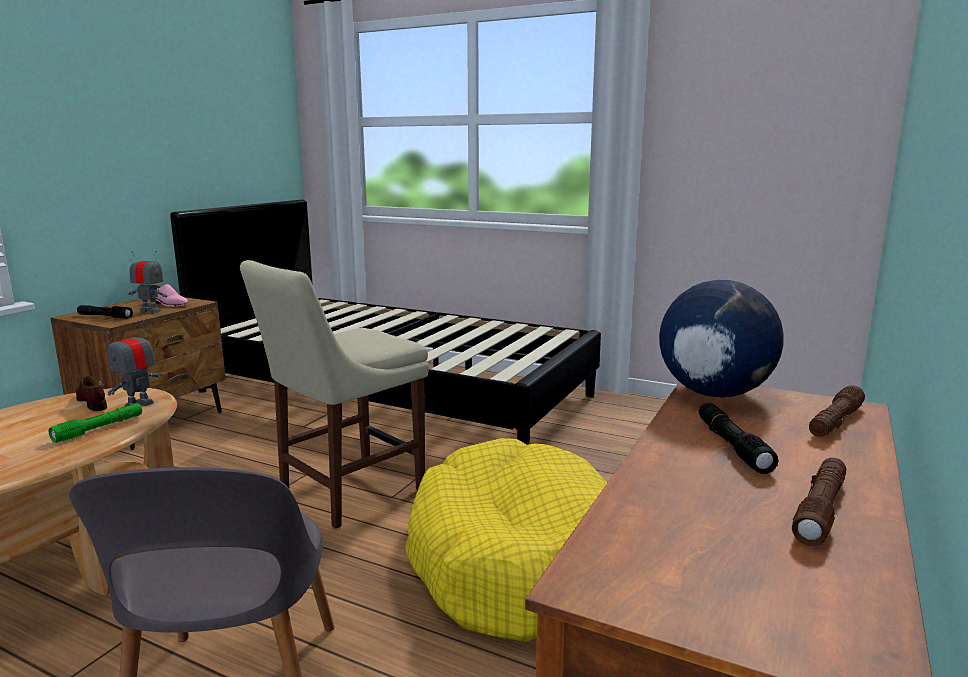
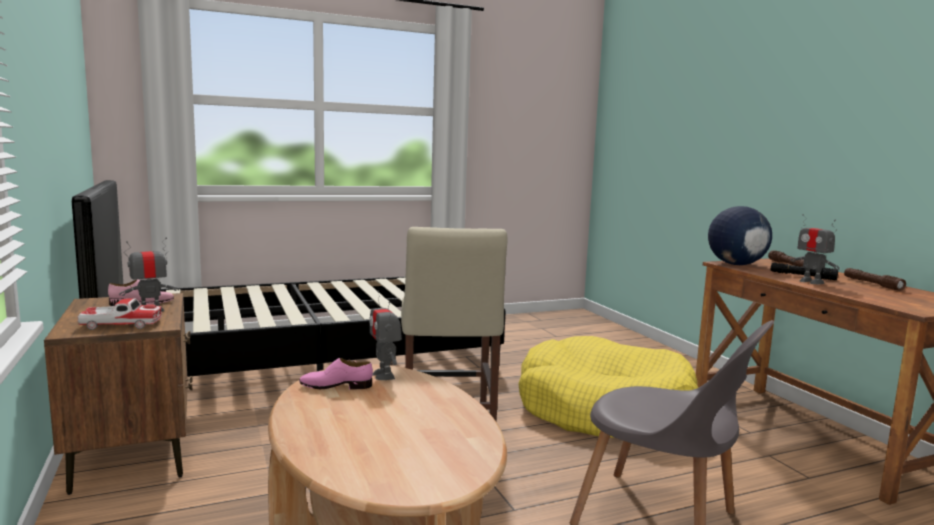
camera: 50 degrees left, 5 degrees down
(92, 402) = (336, 386): brown shoe -> pink shoe
(99, 429) = (420, 393): green flashlight -> none
(105, 317) = (121, 324): black flashlight -> toy car
(688, 458) = (811, 282): none -> toy robot

